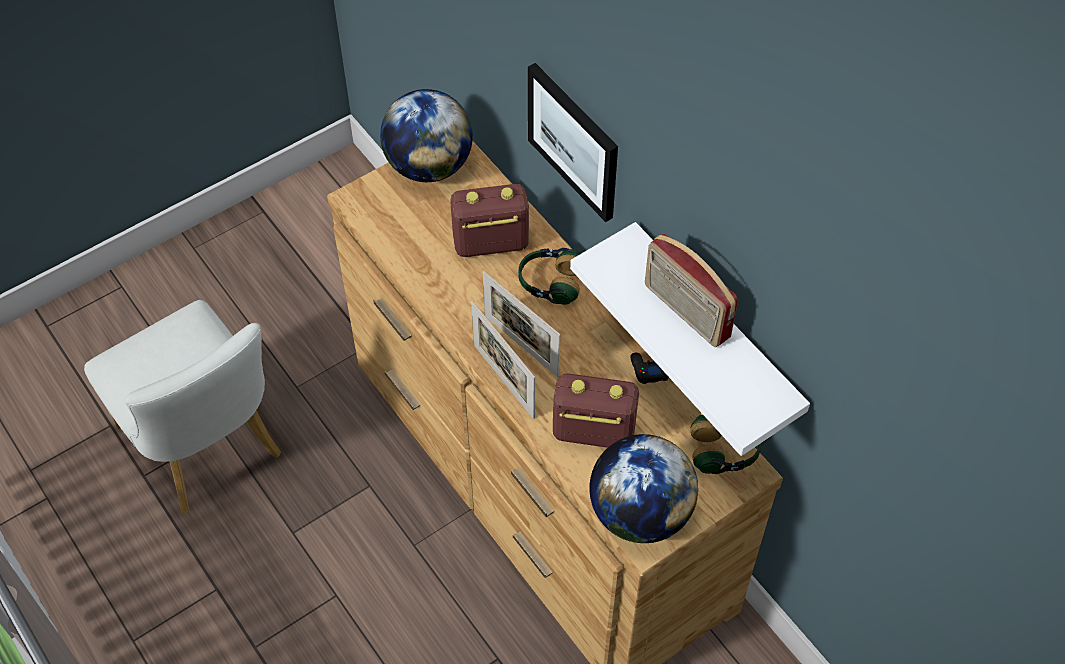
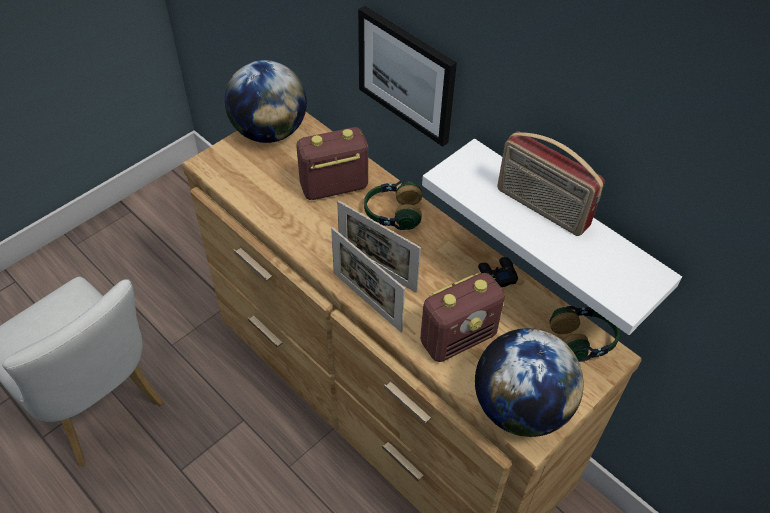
camera: 10 degrees left, 5 degrees down
(592, 432) = (458, 338): radio -> radio turned 150 degrees clockwise

